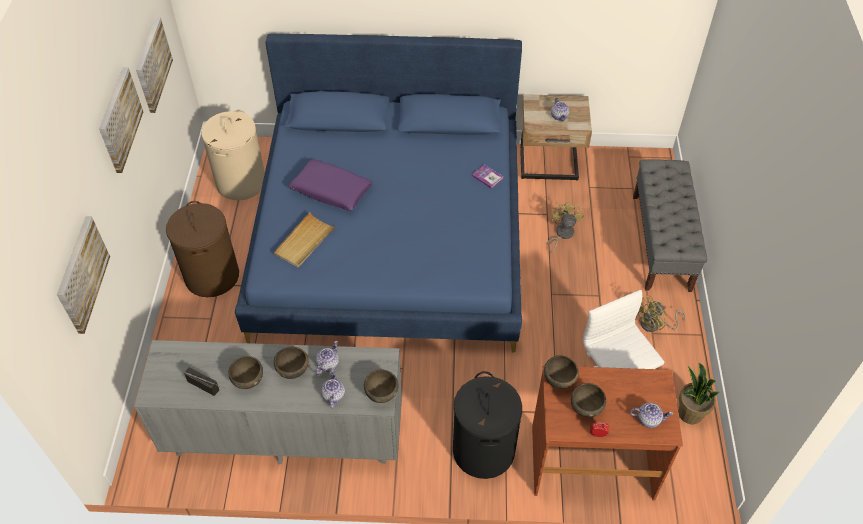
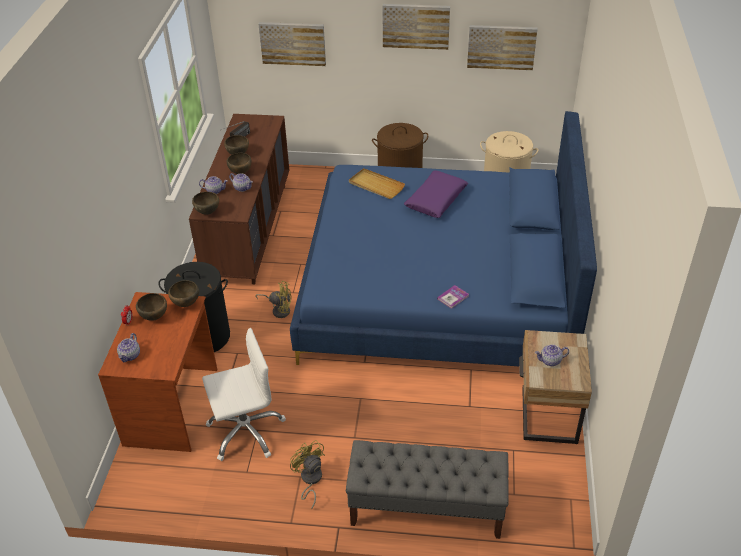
camera: 95 degrees right, 10 degrees down
(284, 432) = (249, 230): grey dresser -> brown dresser
(561, 234) = (439, 415): yellow fan -> yellow fan (279, 310)
(689, 413) = (199, 491): potted plant -> none

